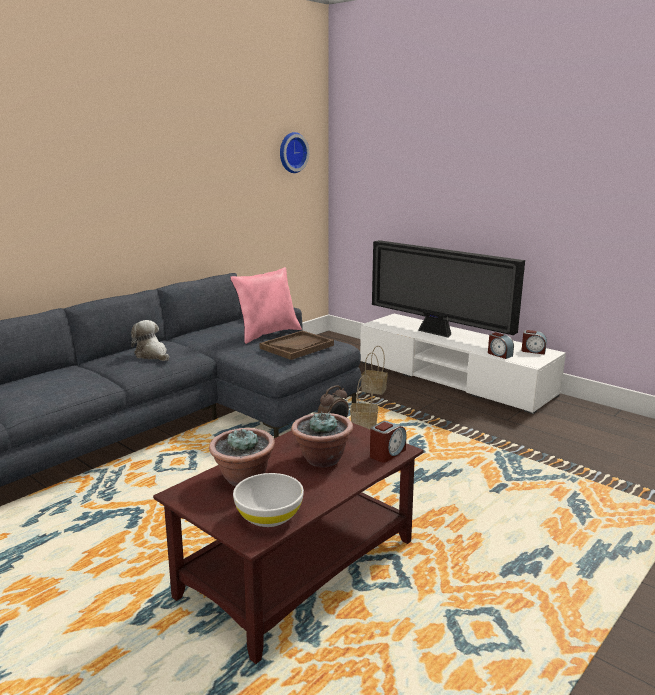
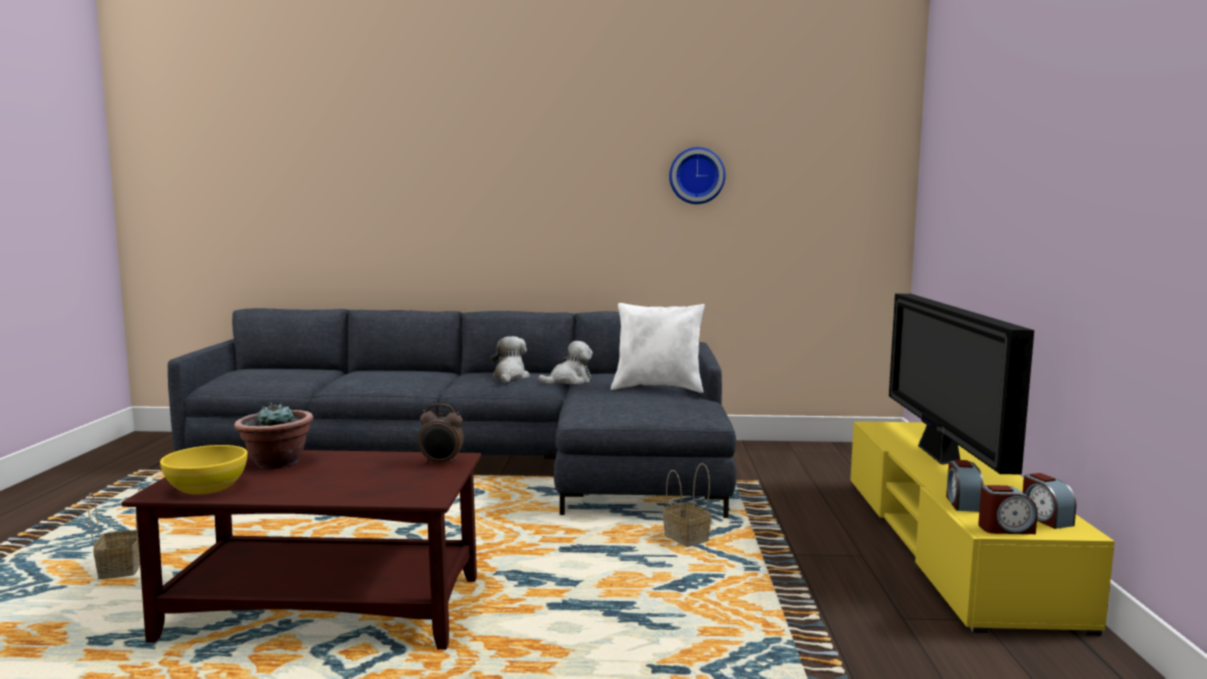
camera: 50 degrees right, 10 degrees down
(193, 345) = (569, 381): none -> plush toy
(267, 334) = (658, 389): pink pillow -> white pillow
(269, 516) = (206, 488): white bowl -> yellow bowl
(291, 152) = (836, 164): wall clock -> wall clock (696, 176)
(297, 347) = (646, 403): brown tray -> none
(322, 459) = (356, 476): potted plant -> none
(374, 390) = (794, 514): basket -> basket (121, 571)
(387, 453) = (409, 495): alarm clock -> alarm clock (1005, 529)
(453, 378) = (950, 544): white tv stand -> yellow tv stand

